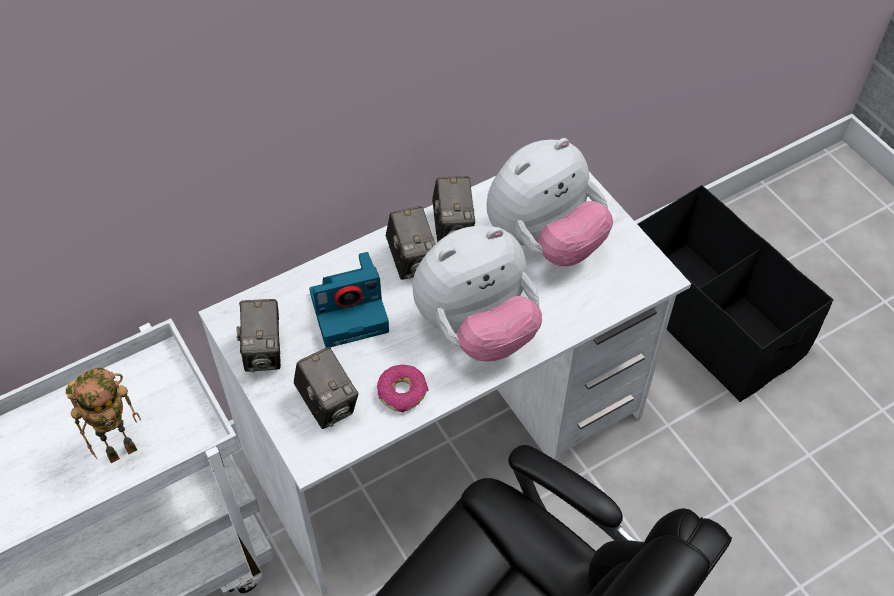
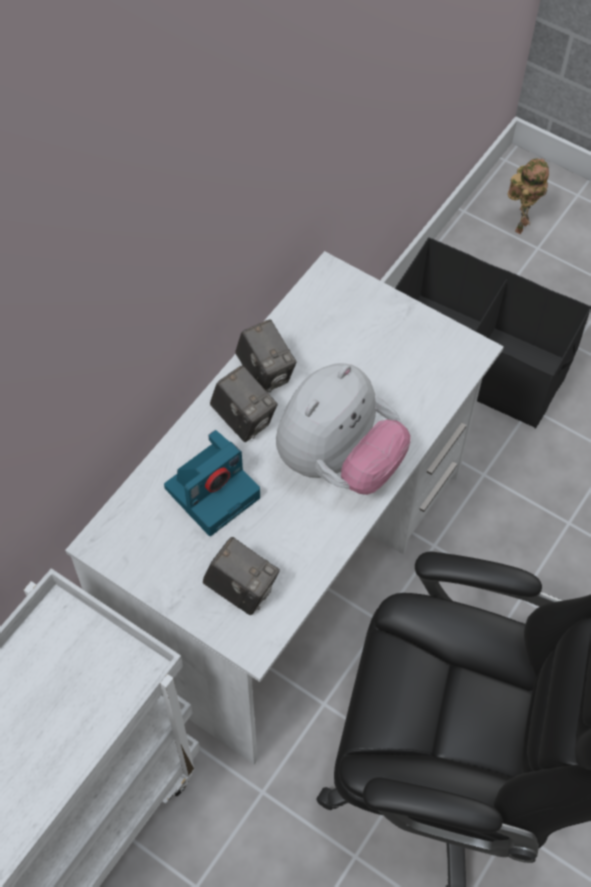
camera: 25 degrees left, 5 degrees up
(123, 449) = (71, 714): toy robot -> toy robot (520, 225)
(264, 352) = (153, 564): camera -> none
(402, 392) = (304, 550): donut -> none
(544, 241) = (356, 354): plush toy -> none

